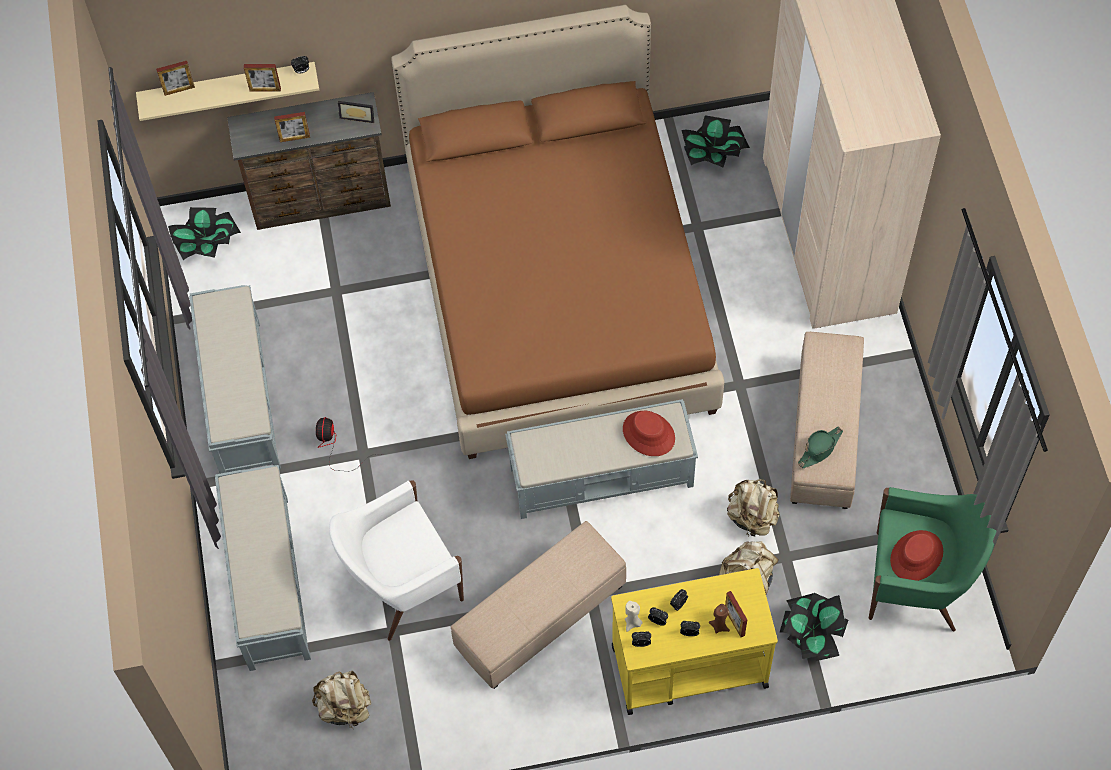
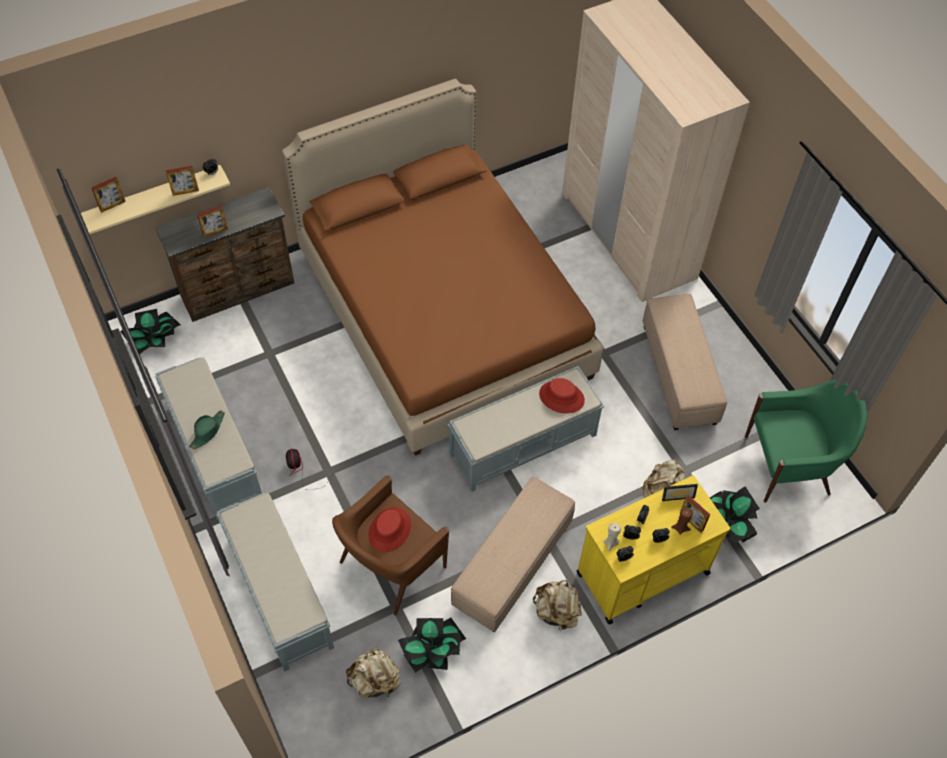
camera: 20 degrees left, 5 degrees down
(358, 115) = (262, 205): picture frame -> picture frame (677, 494)
(401, 583) = (391, 566): white armchair -> brown armchair
(714, 155) = (526, 199): potted plant -> potted plant (433, 651)
(752, 517) = (649, 447): beige backpack -> beige backpack (557, 612)
(820, 449) = (691, 380): green hat -> green hat (208, 431)
(916, 556) = (796, 441): red hat -> red hat (390, 530)

